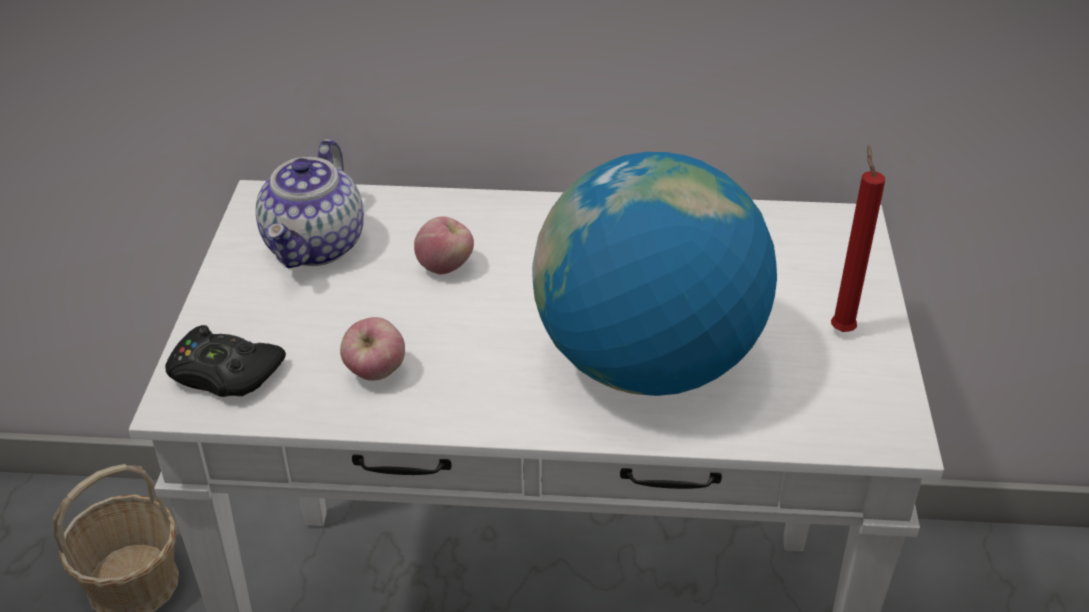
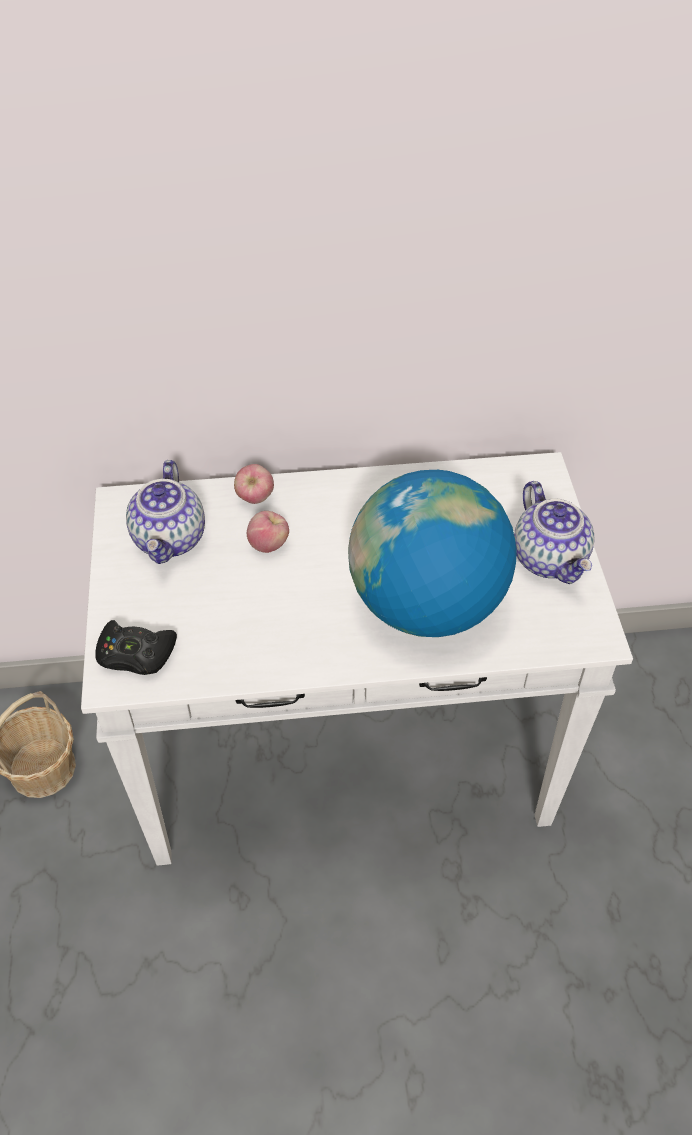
camera: 10 degrees left, 10 degrees up
(376, 373) = (242, 639): apple -> apple (255, 498)
(840, 328) = (550, 559): red candle -> teapot

